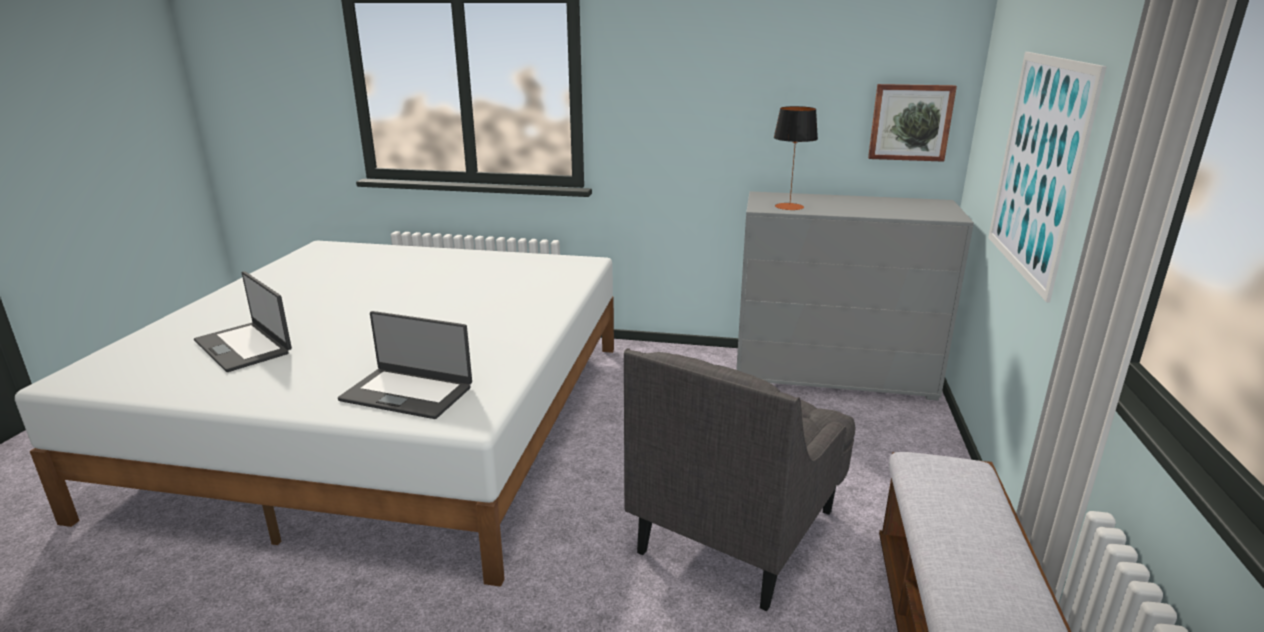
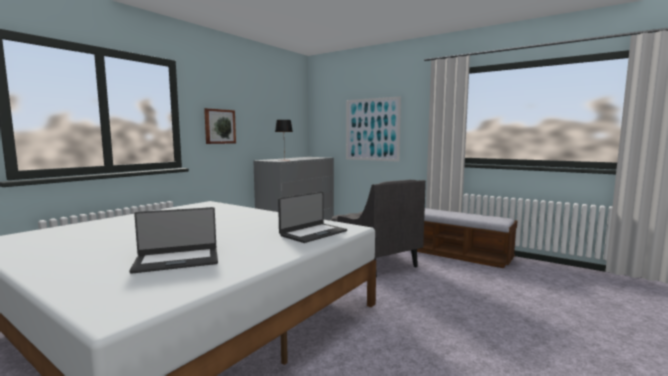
camera: 65 degrees left, 15 degrees down
(910, 122) = (295, 129): picture -> picture (219, 126)

